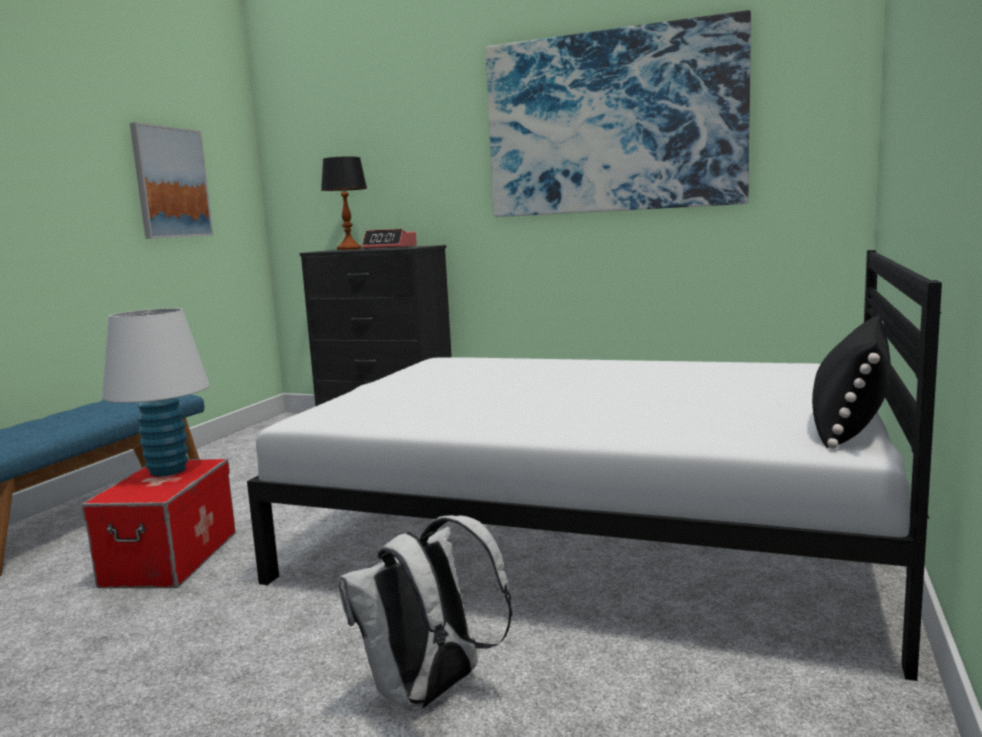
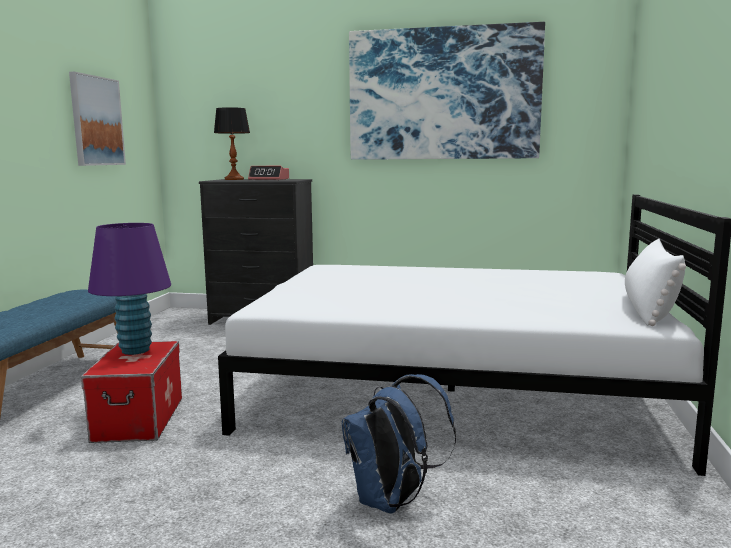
camera: 10 degrees left, 0 degrees up
(167, 471) = (135, 350): white table lamp -> purple table lamp
(429, 693) = (393, 502): white backpack -> blue backpack
(850, 420) = (648, 308): black pillow -> white pillow

